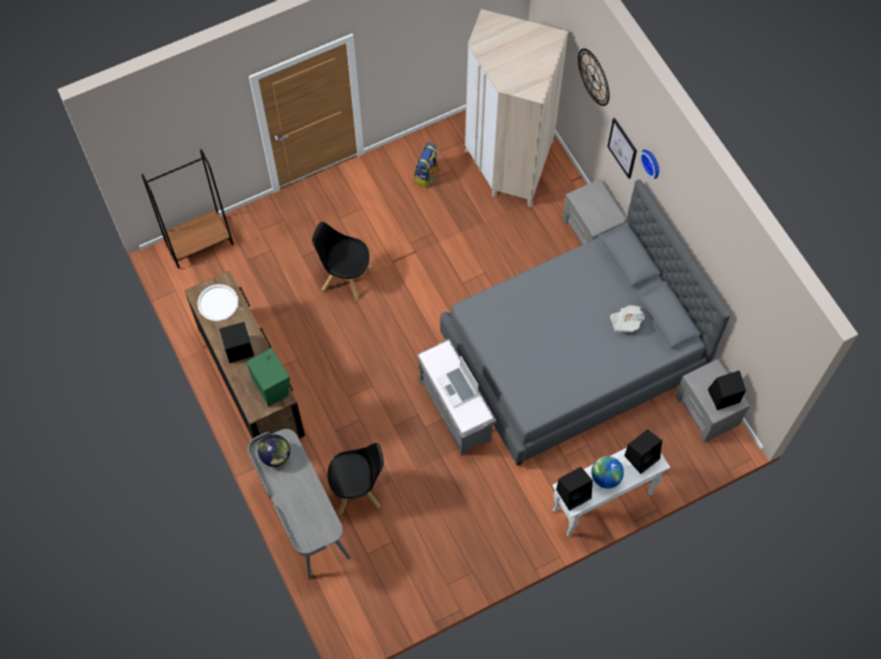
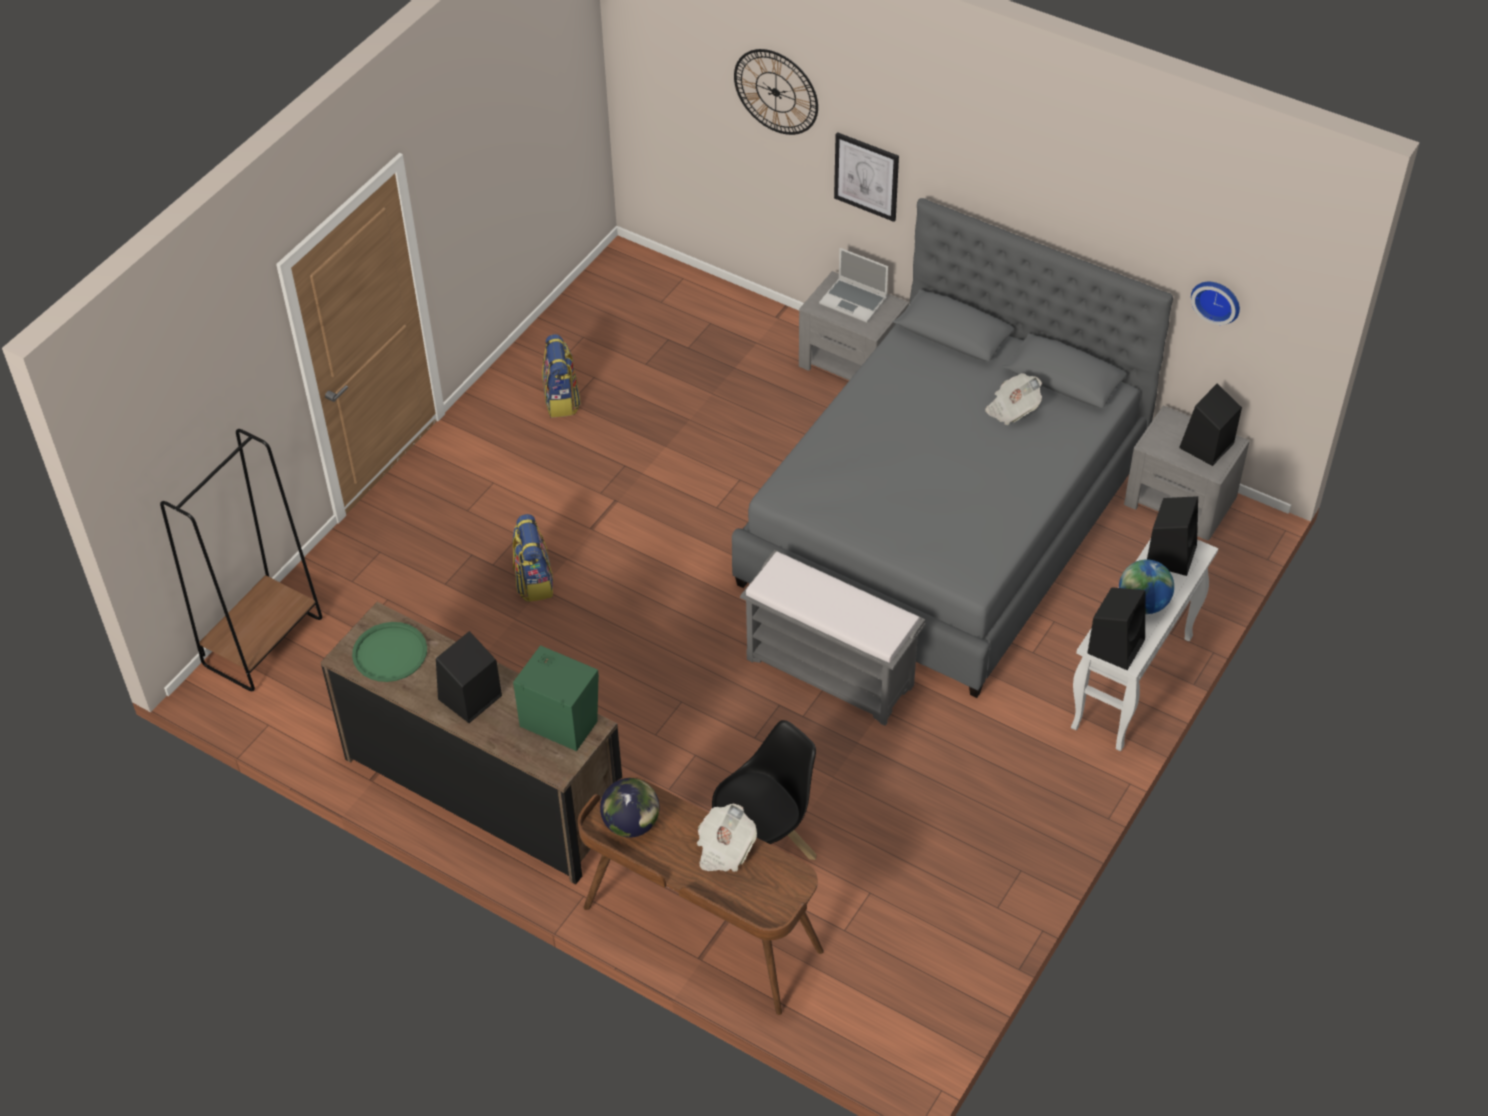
camera: 30 degrees left, 15 degrees down
(218, 303) = (390, 653): white tray -> green tray
(301, 514) = (701, 930): grey desk -> brown desk
(309, 494) = (724, 849): none -> newspaper
(345, 277) = (533, 581): black chair -> backpack
(458, 387) = (838, 603): laptop -> laptop (854, 301)
(508, 160) = (668, 331): beige wardrobe -> none
(652, 162) = (936, 152): wall clock -> wall clock (1217, 300)

